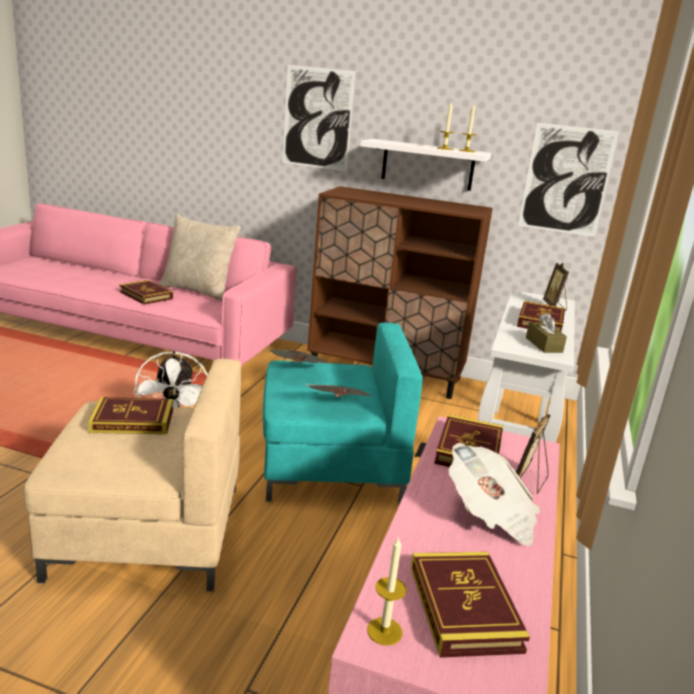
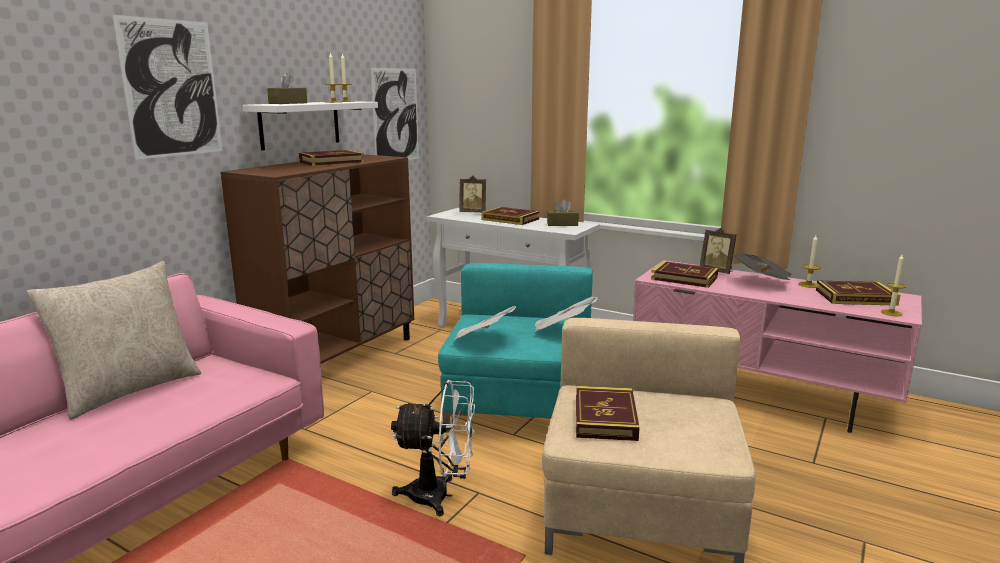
camera: 75 degrees left, 5 degrees down
(146, 295) = (121, 429): book -> book (331, 162)
(401, 142) = (288, 103): none -> brown tissue box
(514, 565) = (808, 285): none -> candle

